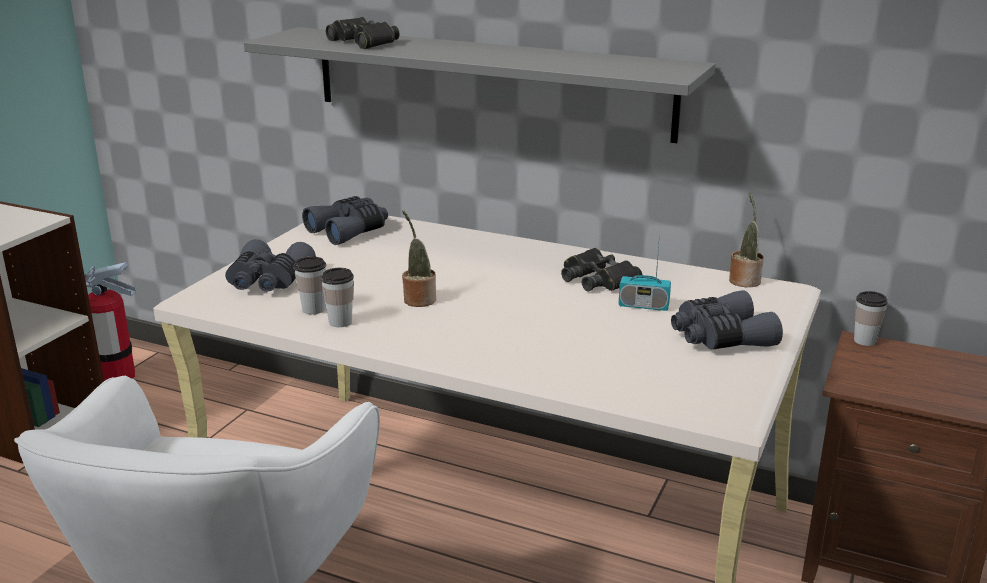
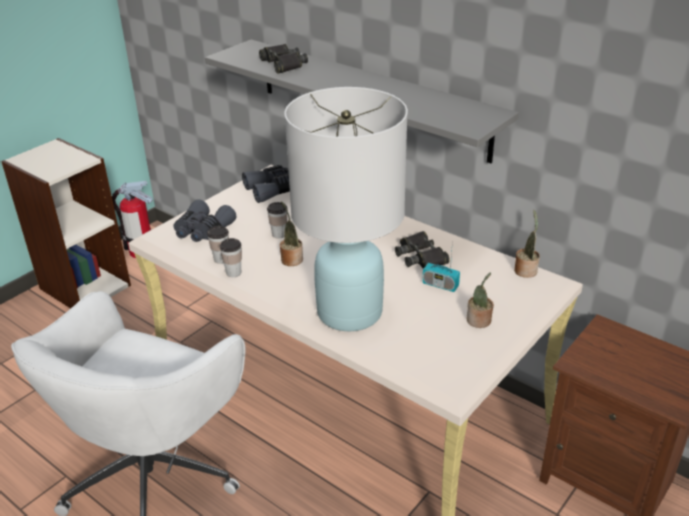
camera: 15 degrees right, 10 degrees up
(536, 347) = (349, 312): none -> white table lamp
(720, 337) = (479, 321): grey binoculars -> potted plant
(864, 341) = (608, 326): cup -> cup (279, 234)

